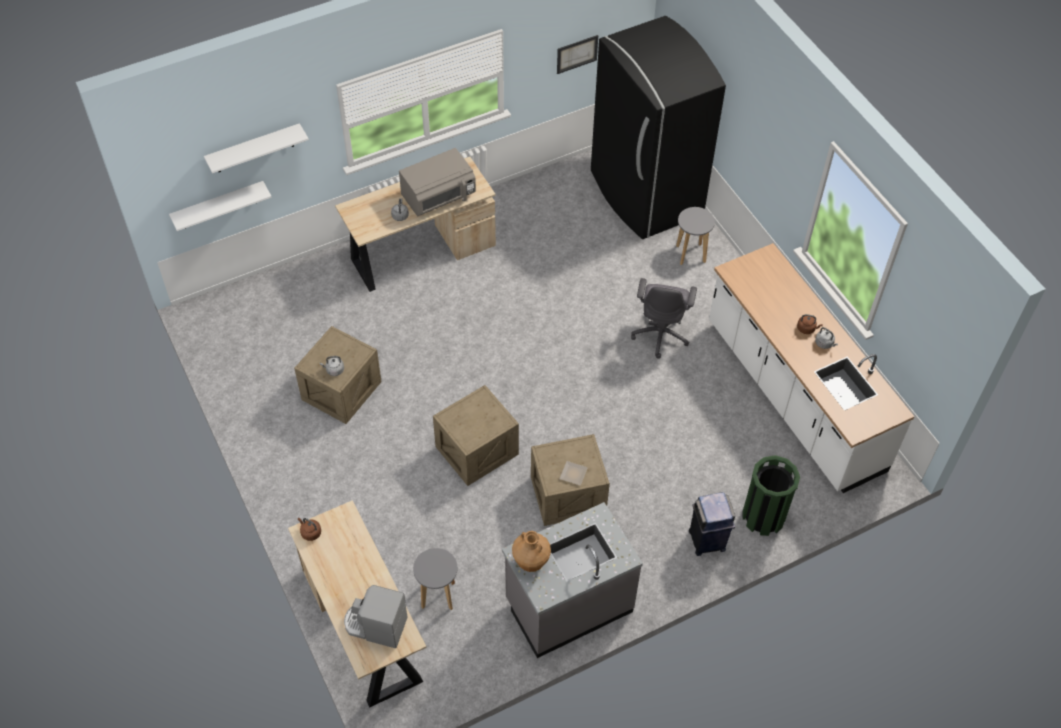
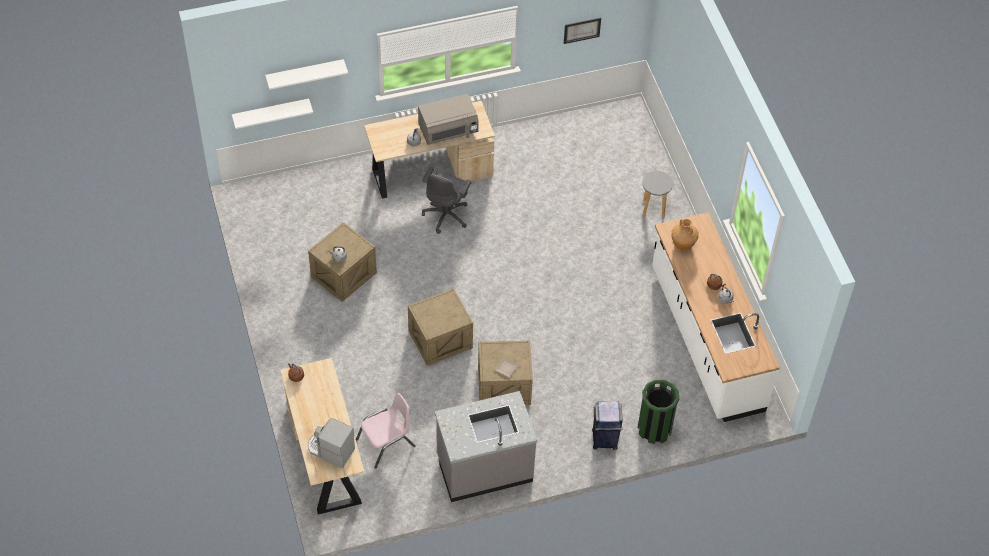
camera: 10 degrees right, 0 degrees up
(438, 595) = (386, 443): grey stool -> pink chair
(531, 562) = (454, 425): brown vase -> brown vase (683, 245)
(644, 195) = (628, 152): black fridge -> none
(661, 334) = (611, 271): grey office chair -> grey office chair (446, 215)

